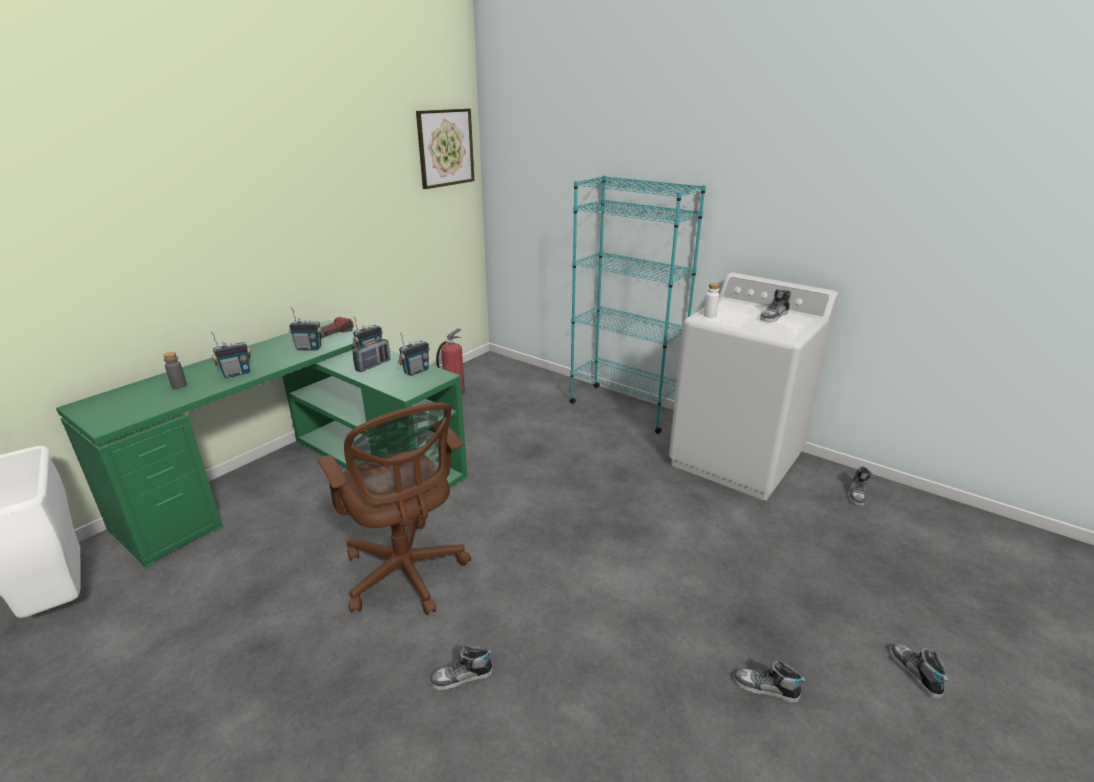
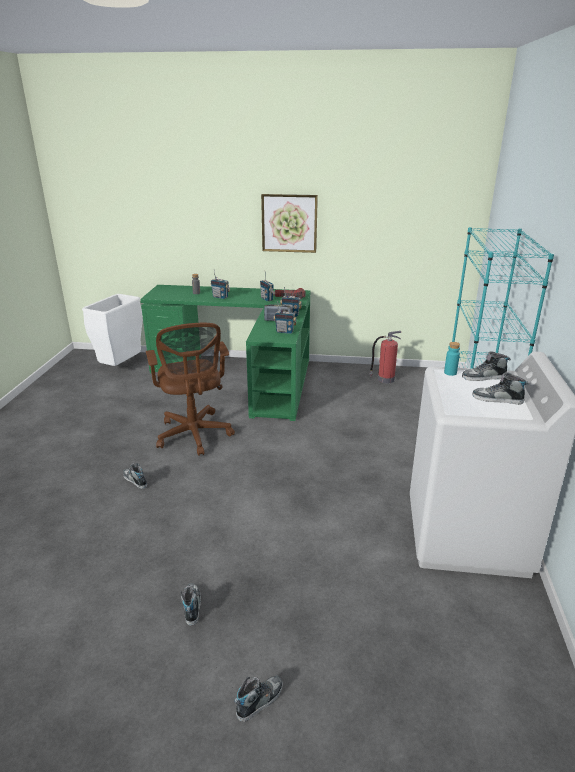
camera: 60 degrees right, 0 degrees up
(406, 575) = (194, 436): brown office chair -> brown office chair turned 45 degrees counterclockwise
(445, 148) = (449, 185): picture -> picture (289, 223)
(710, 315) = (450, 373): white bottle -> turquoise bottle
(857, 494) = (506, 635): shoe -> shoe (484, 377)

